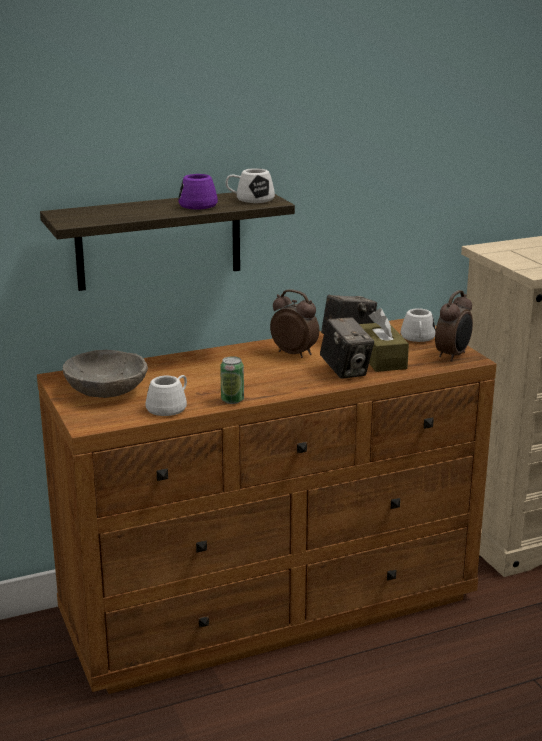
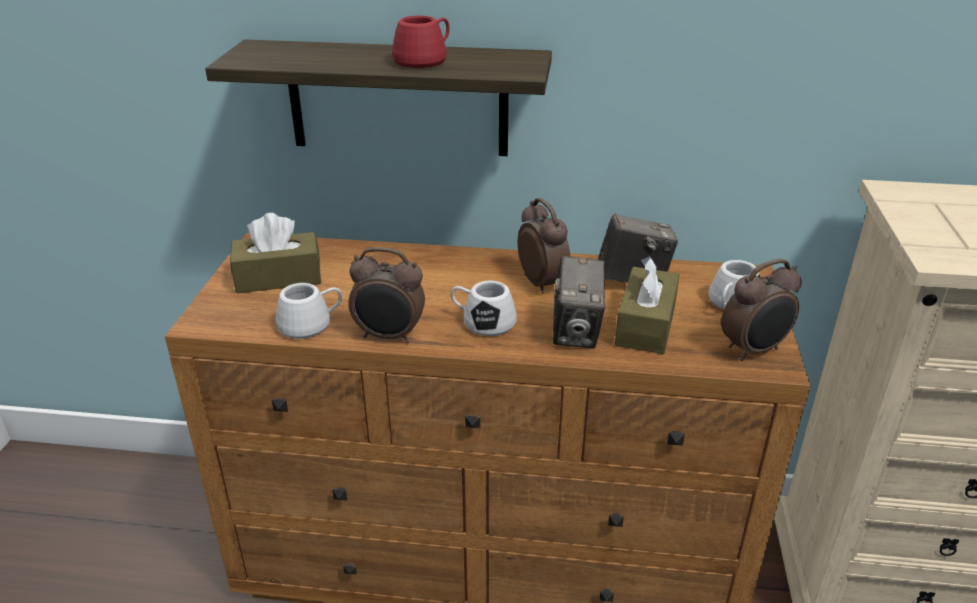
camera: 30 degrees right, 10 degrees up
(106, 391) = (278, 277): grey bowl -> brown tissue box
(199, 204) = (425, 60): purple mug -> red mug
(232, 400) = (389, 336): can -> alarm clock
(250, 200) = (498, 63): white mug -> white mug (483, 322)

